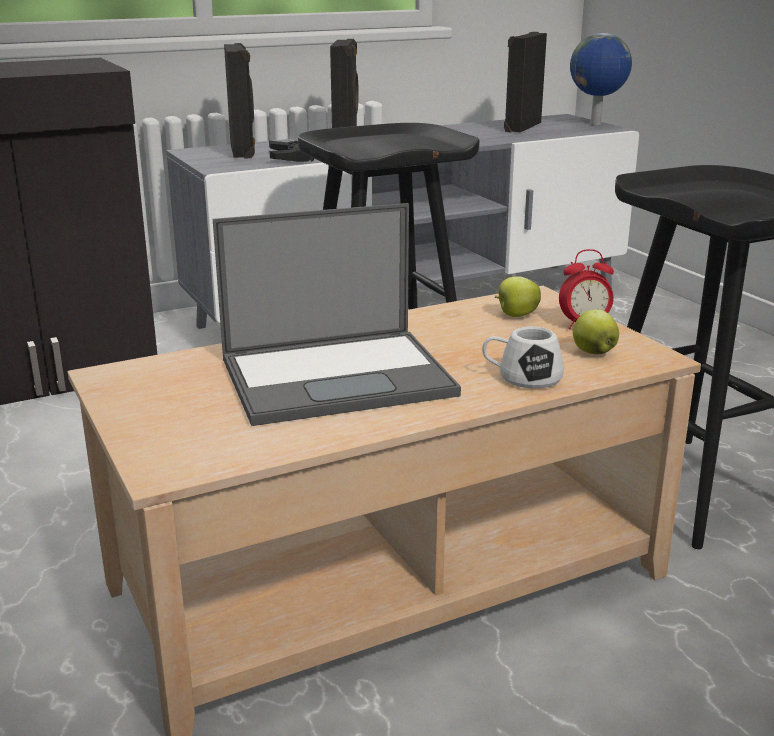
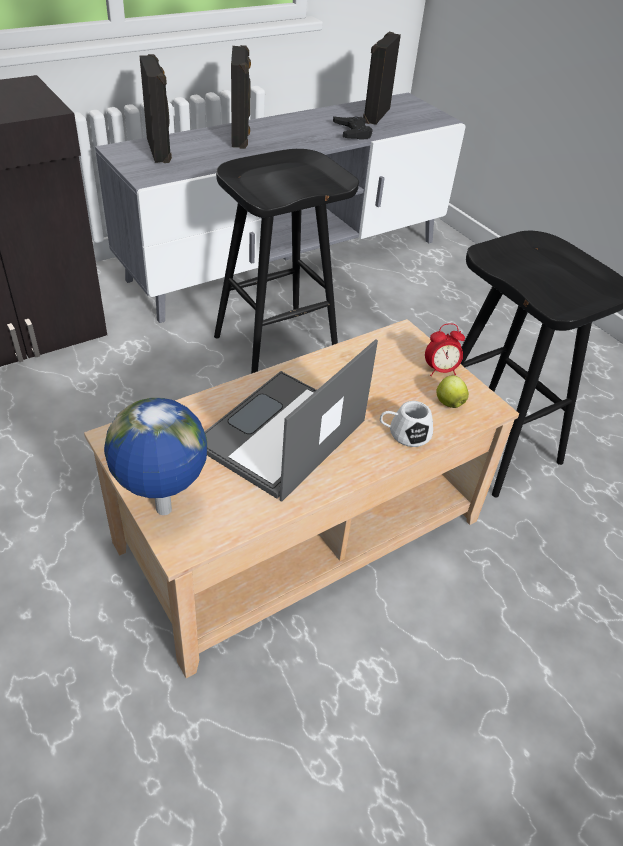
camera: 10 degrees left, 20 degrees up
(292, 157) = (202, 162): black game controller -> black game controller (352, 132)
(339, 376) = (280, 435): laptop -> laptop turned 150 degrees clockwise
(516, 315) = (392, 358): apple -> none
(595, 124) = (432, 112): globe -> globe (163, 511)

